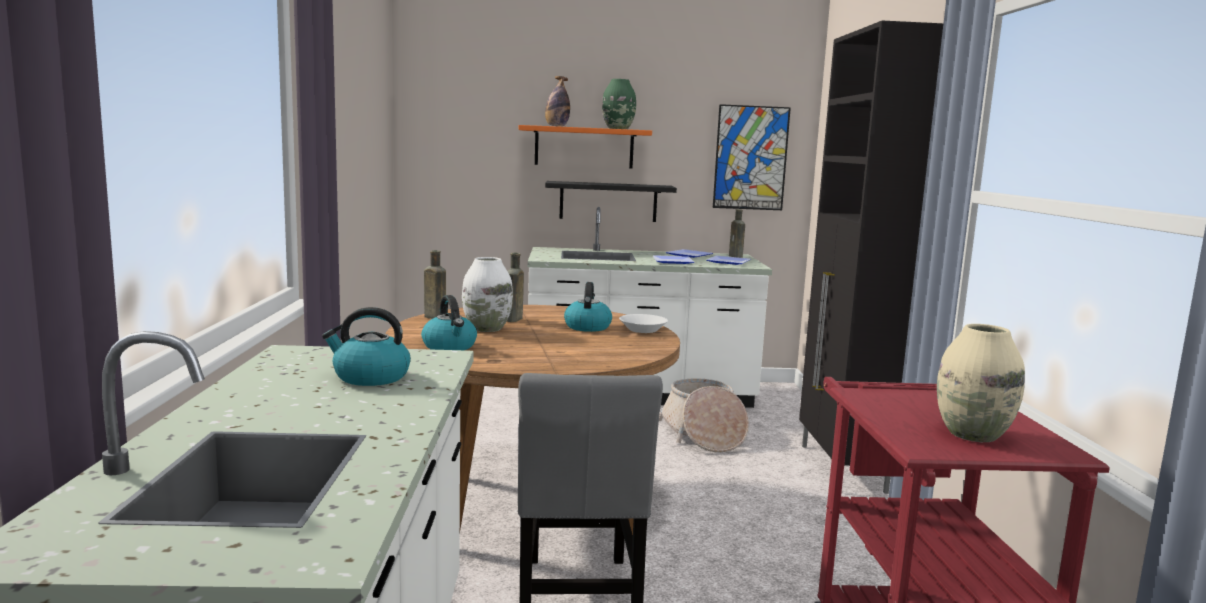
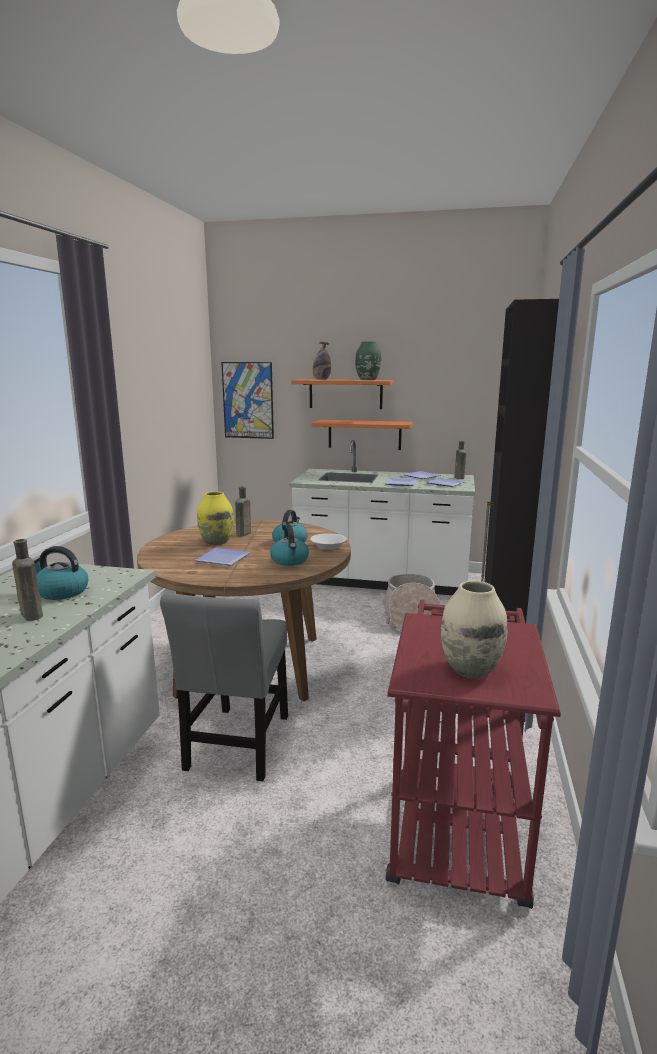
camera: 15 degrees right, 5 degrees up
(433, 317) = (191, 530): brown bottle -> brown bottle (31, 614)
(450, 347) = (175, 558): kettle -> kettle (290, 561)
(486, 329) = (216, 542): white vase -> yellow vase
(520, 347) = (223, 560): none -> plate
(608, 201) = (364, 434): black shelf -> orange shelf
(750, 158) = (476, 398): picture -> picture (248, 400)

